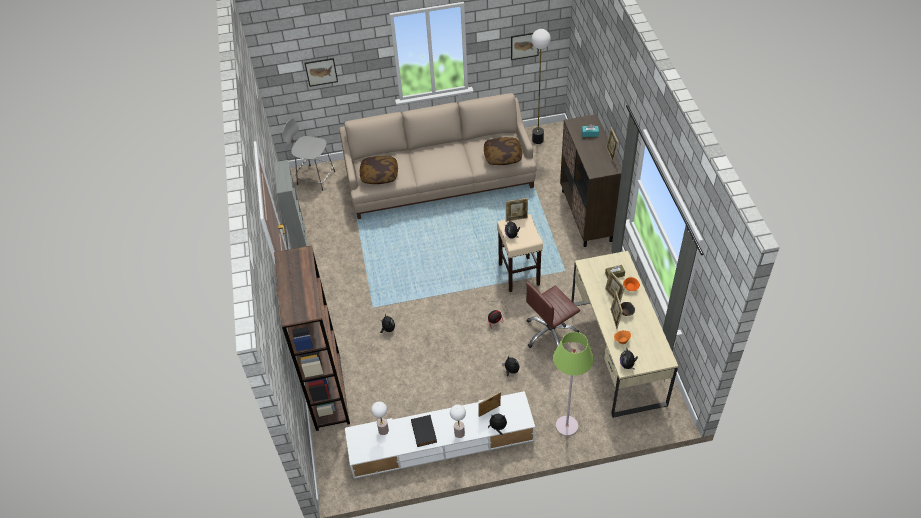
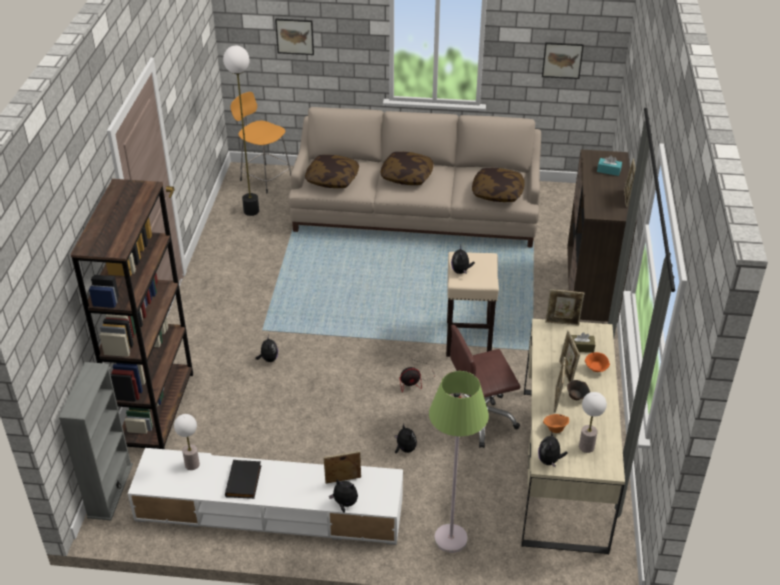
camera: 15 degrees right, 10 degrees down
(298, 235) = (213, 232): grey bookcase -> grey bookcase (110, 490)
(314, 177) = (264, 178): grey stool -> orange stool
(432, 158) = (407, 176): none -> pillow
(459, 433) = (289, 496): table lamp -> table lamp (586, 447)
(516, 219) = (475, 254): picture frame -> picture frame (562, 322)
(538, 140) = (561, 198): floor lamp -> floor lamp (251, 211)

